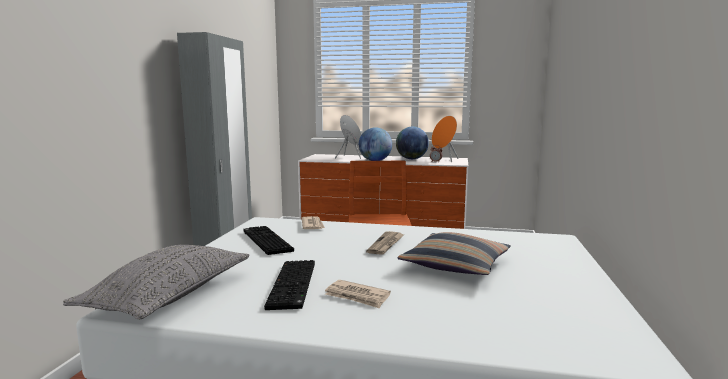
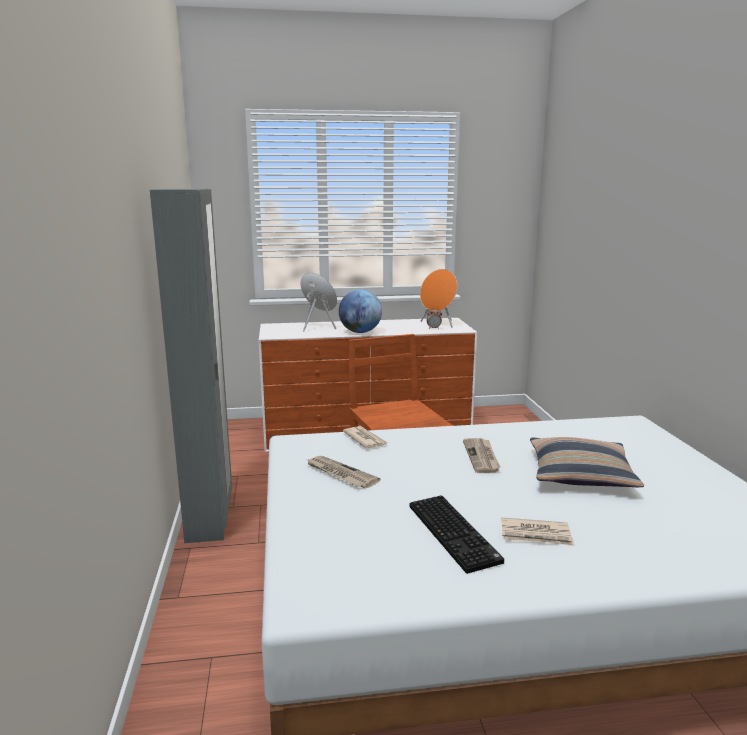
camera: 20 degrees left, 5 degrees up
(169, 296) = (335, 578): grey pillow -> none
(265, 241) = (340, 474): keyboard -> newspaper
(411, 159) = (399, 325): globe -> none

